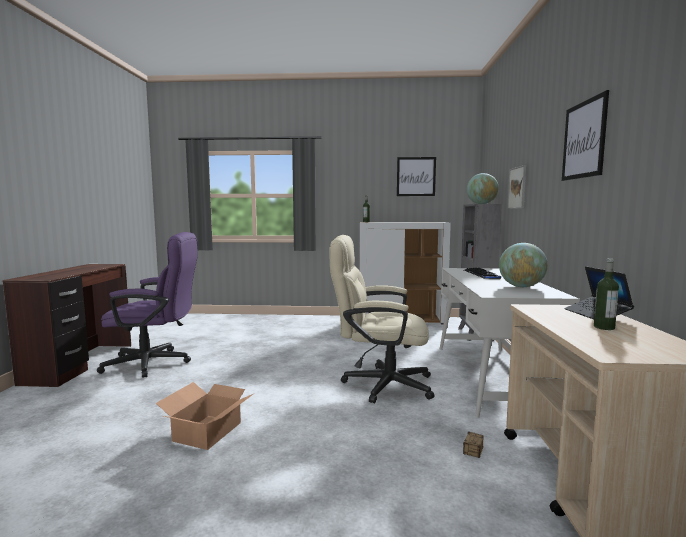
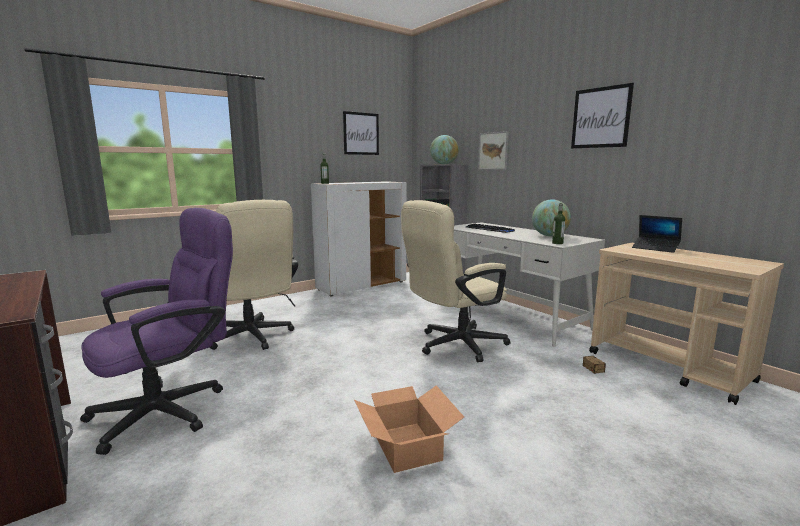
camera: 40 degrees left, 5 degrees up
(259, 338) = (253, 338): none -> beige office chair
(604, 327) = (687, 255): bottle -> bottle (557, 243)

